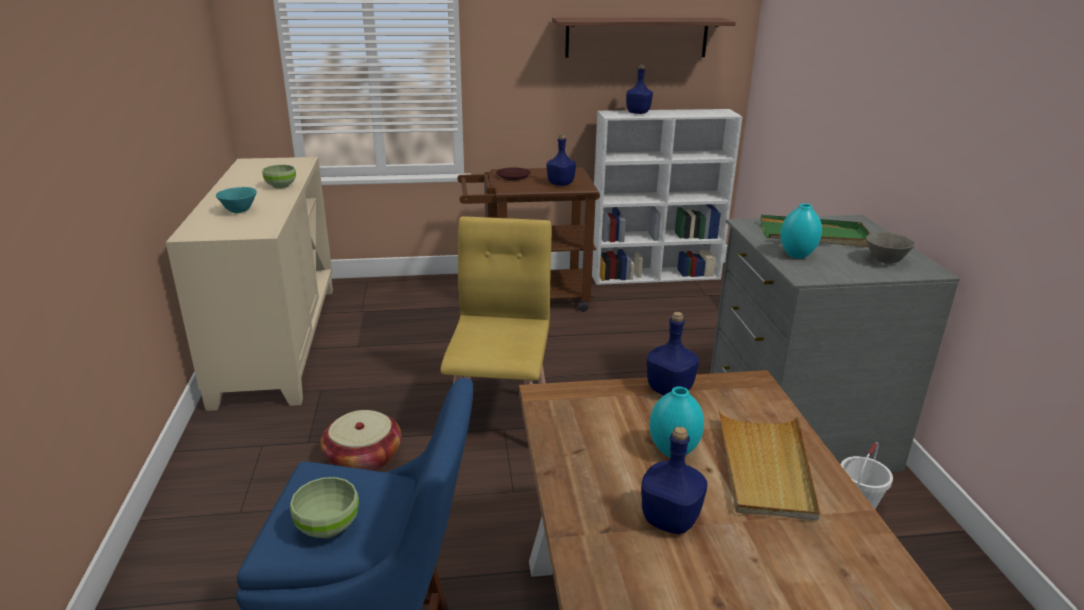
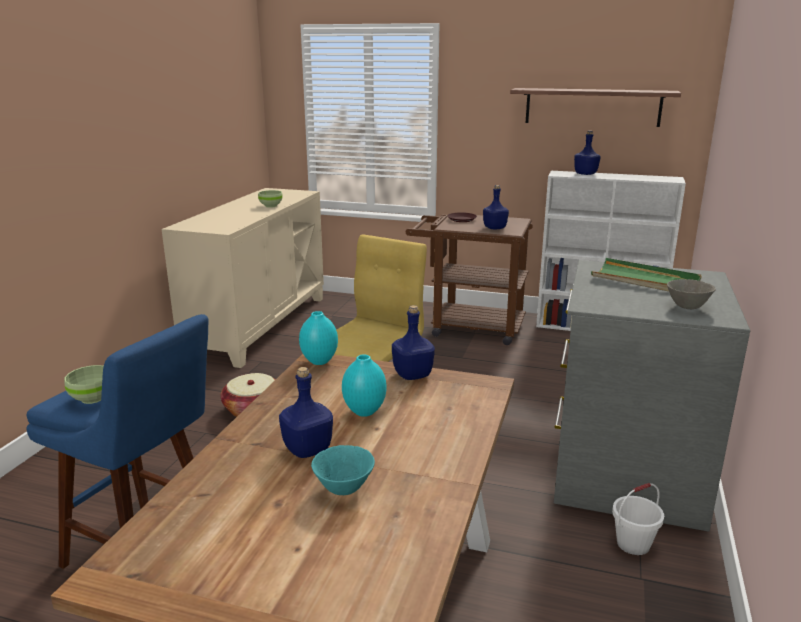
camera: 25 degrees right, 5 degrees down
(239, 211) = (225, 217): turquoise bowl -> turquoise bowl (343, 489)
(765, 467) = (423, 437): beige tray -> none
(797, 255) = (604, 291): turquoise vase -> turquoise vase (320, 361)

